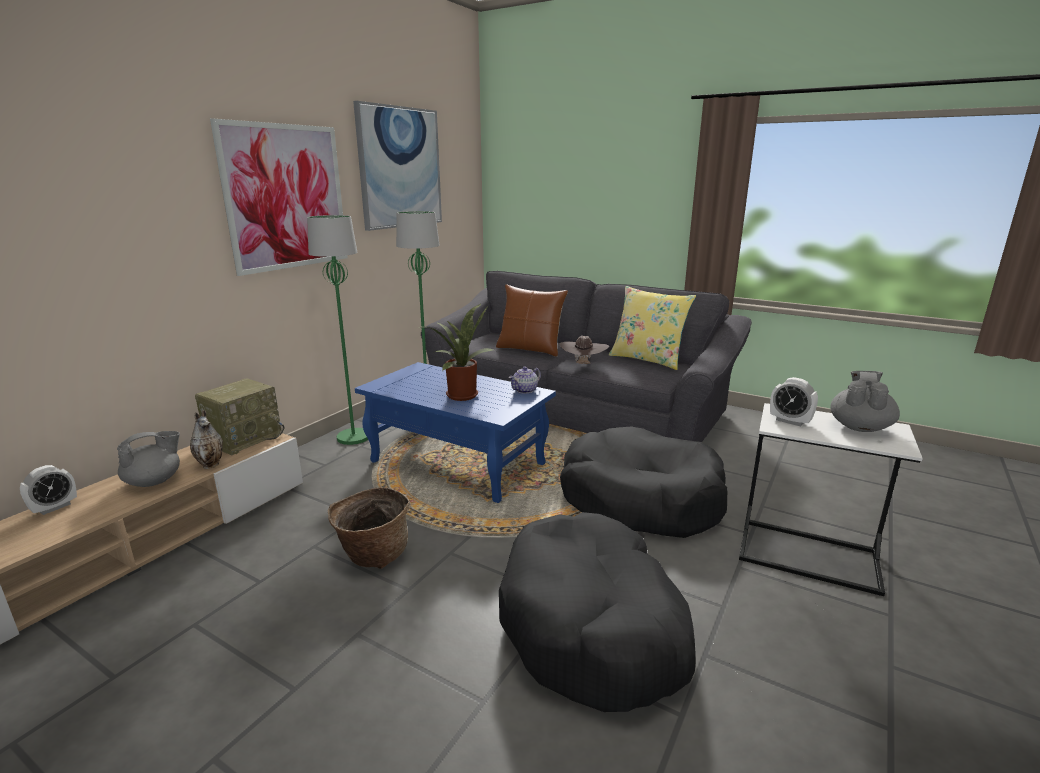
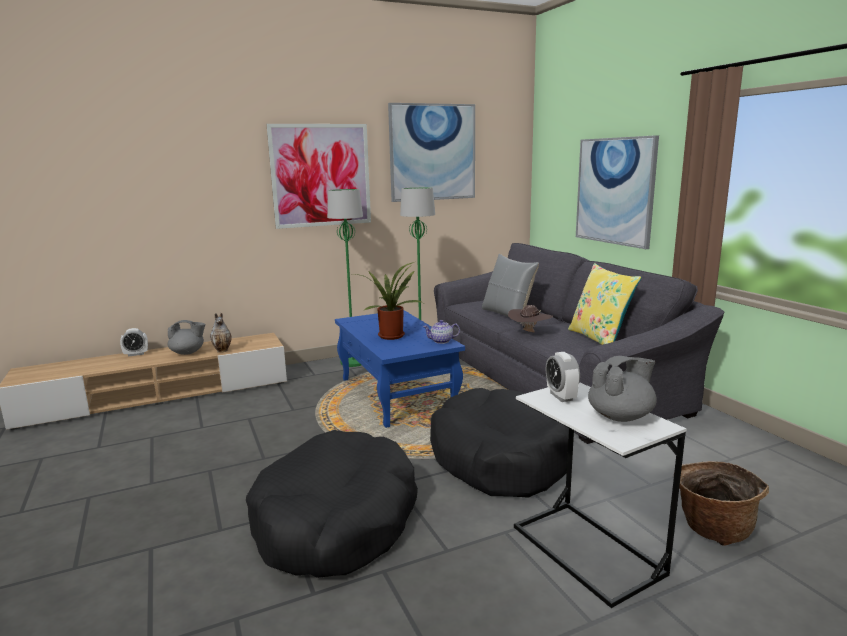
camera: 35 degrees right, 5 degrees down
(245, 439) = (257, 341): radio -> none
(373, 554) = (271, 433): basket -> basket (712, 529)
(530, 349) = (507, 314): brown pillow -> grey pillow
(602, 212) = (614, 191): none -> picture

